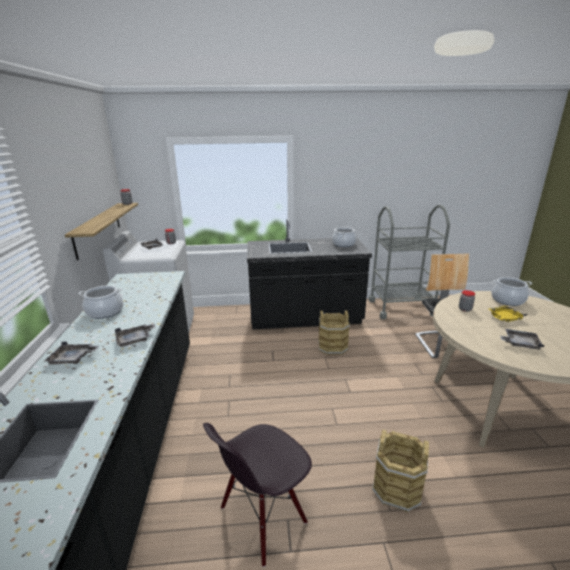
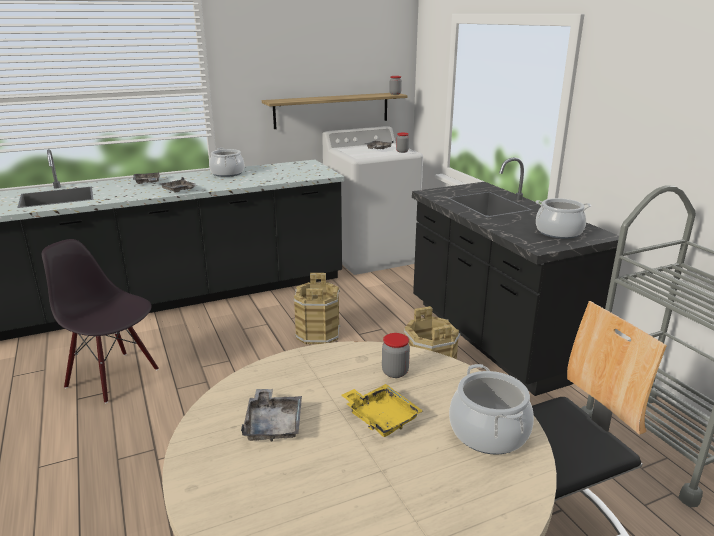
camera: 70 degrees right, 0 degrees up
(397, 489) = (148, 463): brown bucket -> brown bucket (317, 333)

